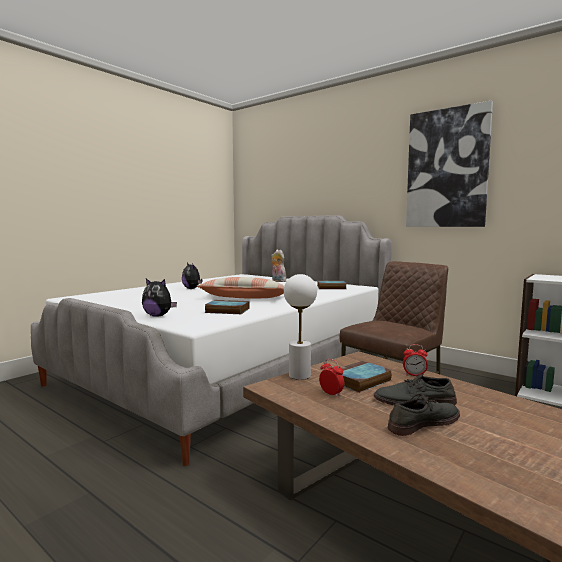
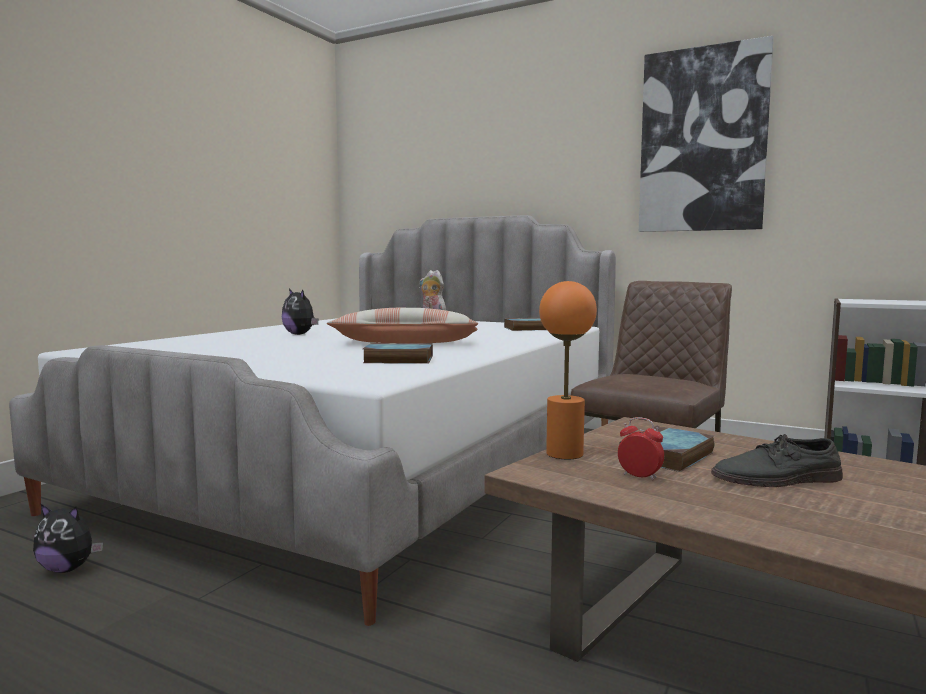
camera: 10 degrees left, 0 degrees up
(158, 316) = (285, 369): plush toy -> plush toy (68, 568)
(299, 375) = (564, 454): white table lamp -> orange table lamp
(414, 375) = (740, 444): alarm clock -> none
(423, 422) = (819, 506): grey shoe -> none

